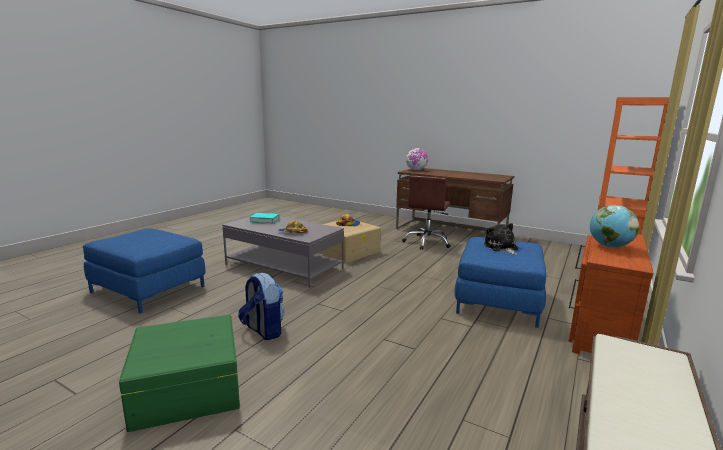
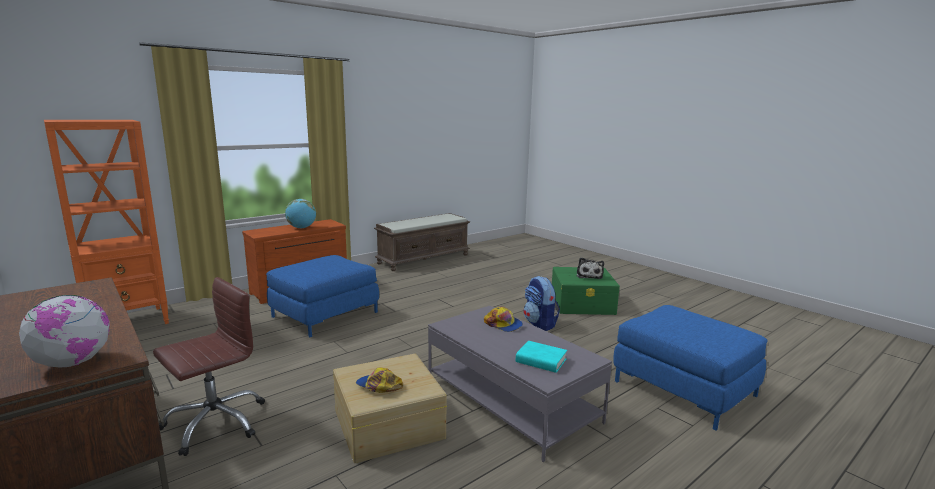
camera: 160 degrees left, 0 degrees up
(501, 248) = (323, 266): plush toy -> plush toy (589, 275)

